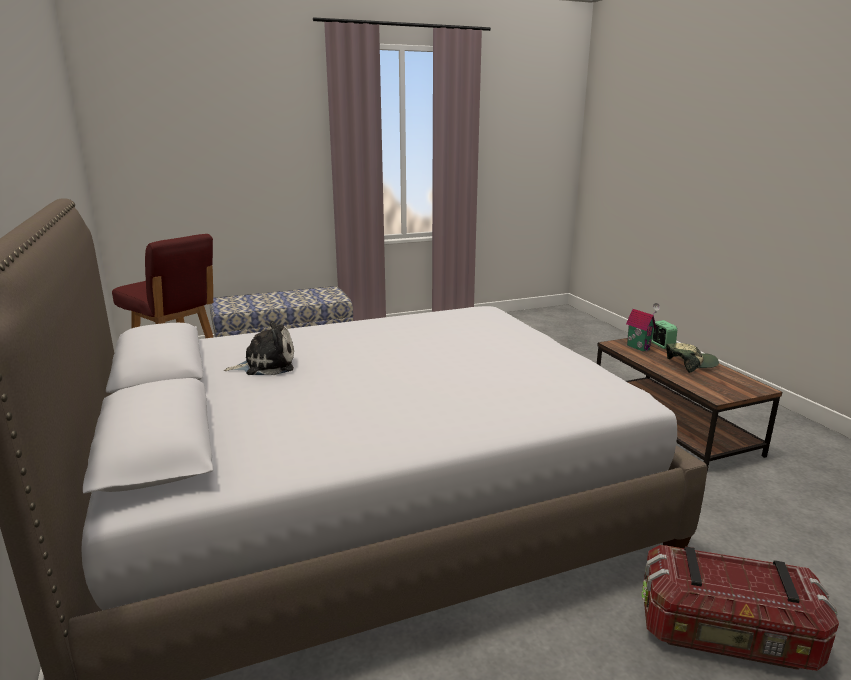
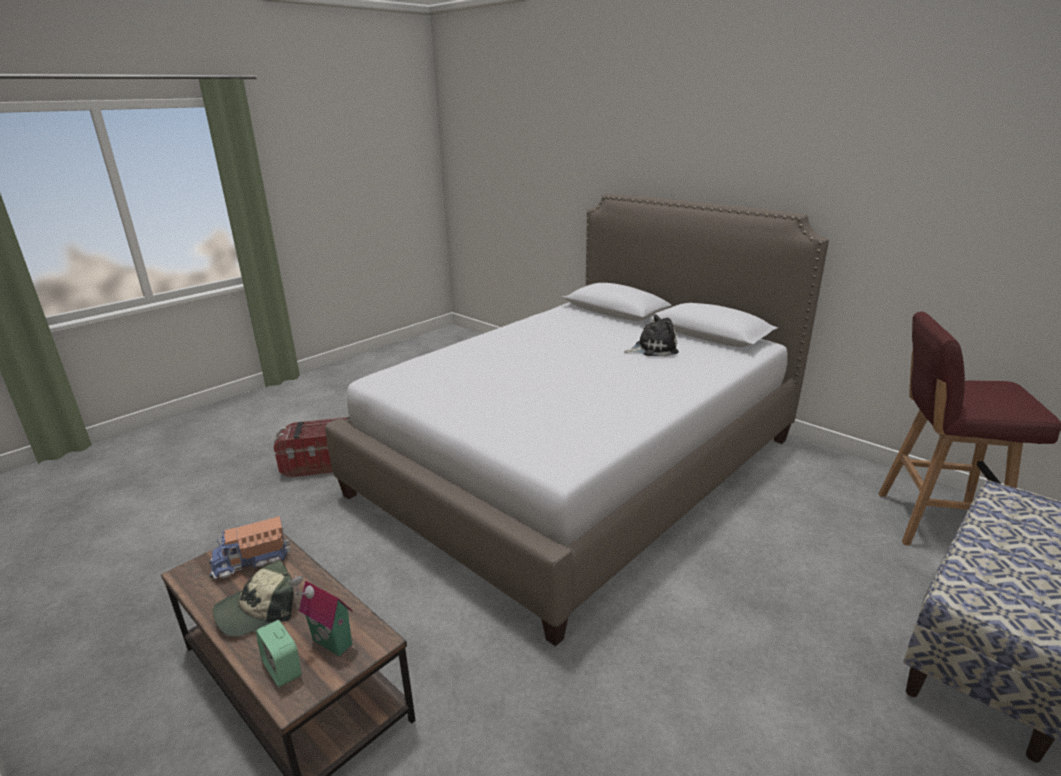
camera: 155 degrees right, 5 degrees up
(266, 365) = (653, 349): plush toy -> plush toy turned 150 degrees counterclockwise
(713, 385) = (251, 561): none -> toy truck

